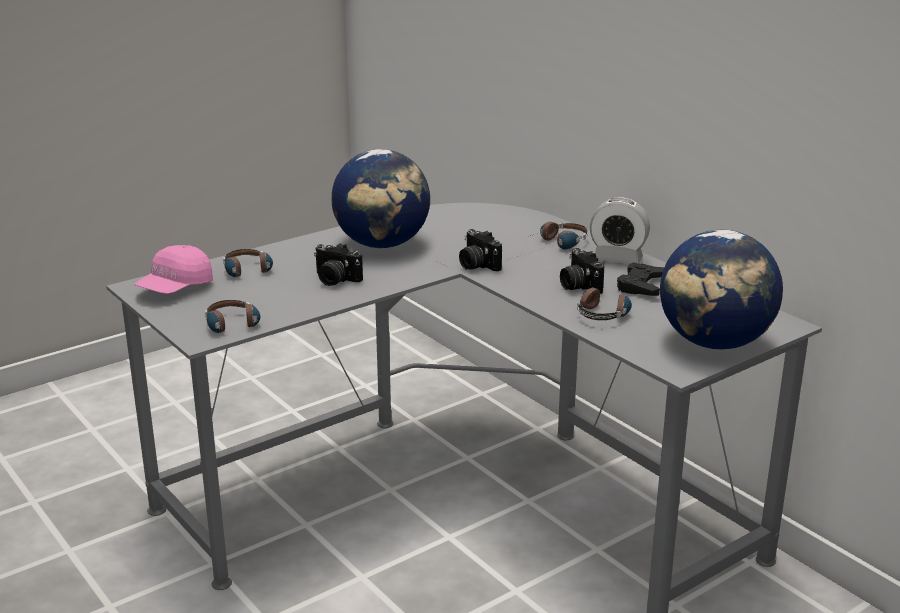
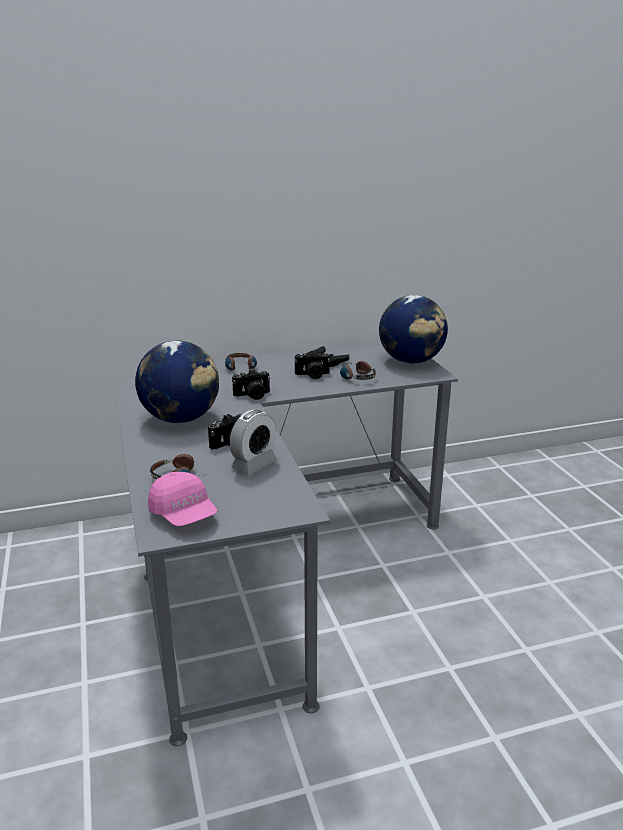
camera: 70 degrees left, 0 degrees up
(234, 327) = (290, 494): headphones -> none
(617, 259) = (282, 359): alarm clock -> alarm clock (254, 465)

